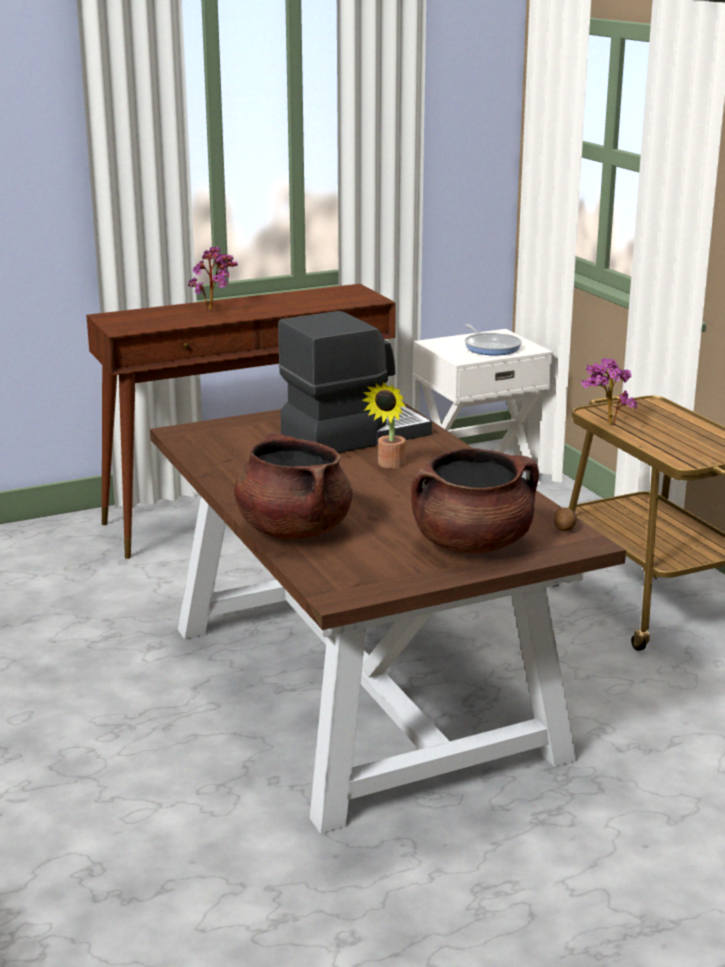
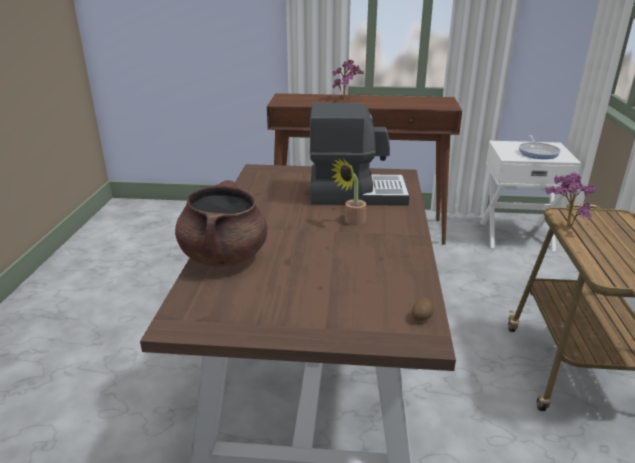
camera: 30 degrees right, 5 degrees up
(472, 544) = (329, 309): brown cooking pot -> none

